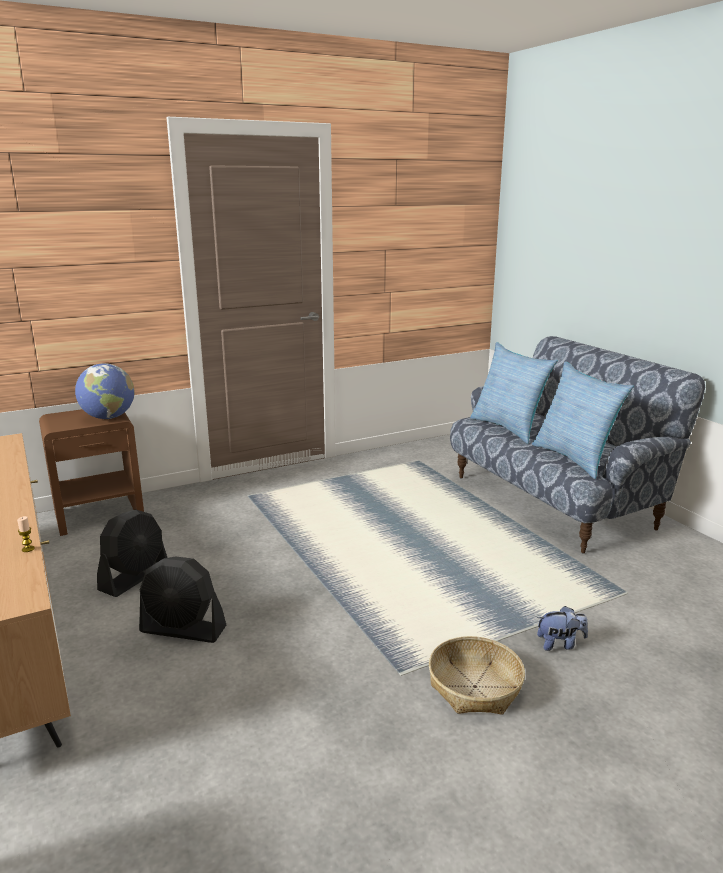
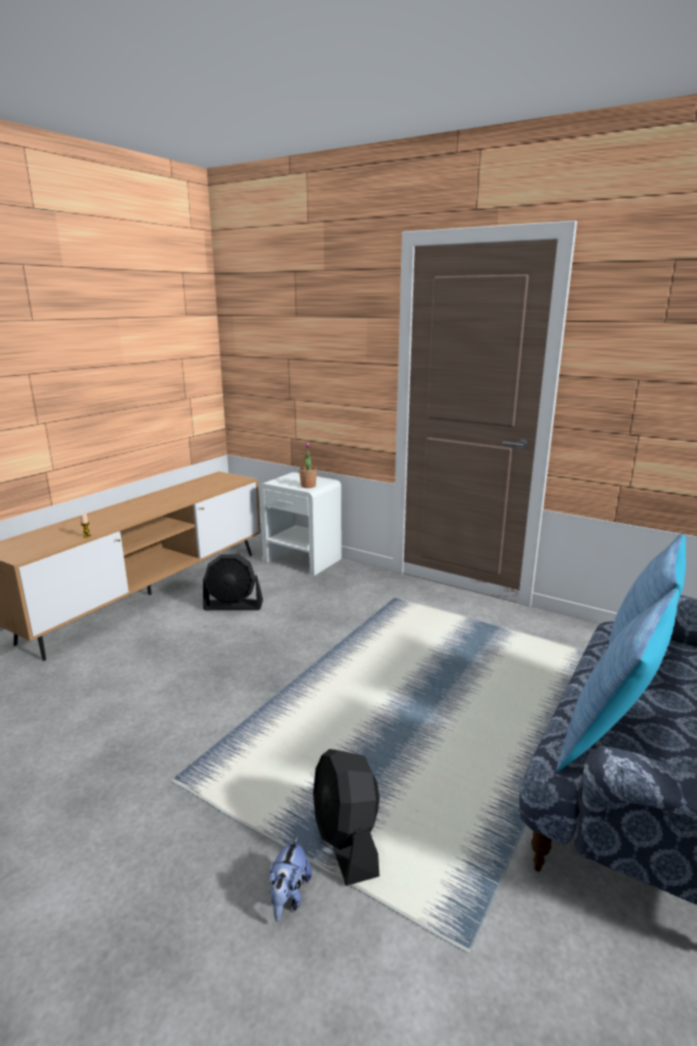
camera: 60 degrees right, 0 degrees up
(100, 514) = (303, 560): brown nightstand -> white nightstand
(108, 417) = (308, 486): globe -> potted plant
(183, 629) = (181, 650): black fan -> black fan (346, 840)
(474, 687) = (173, 840): basket -> none
(560, 644) = (288, 896): plush toy -> plush toy turned 45 degrees clockwise

